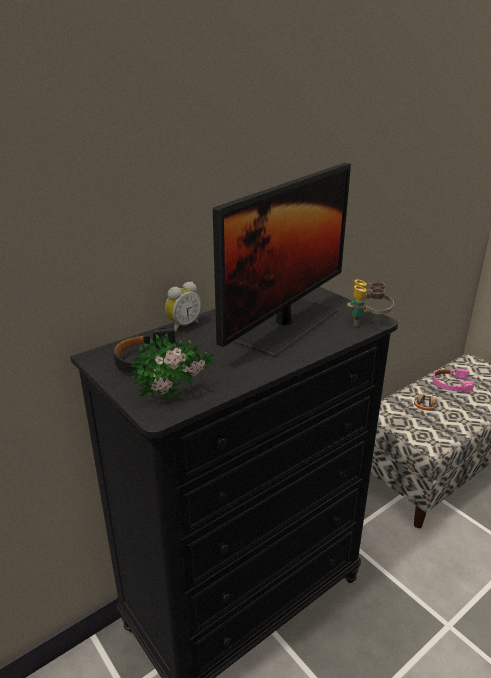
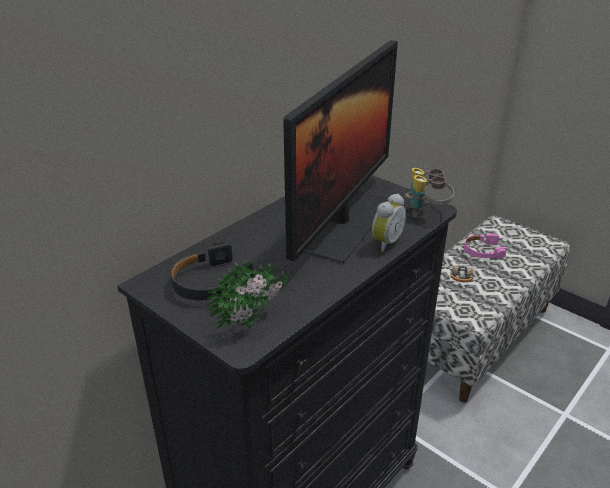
camera: 10 degrees left, 5 degrees up
(183, 325) = (232, 234): alarm clock -> alarm clock (385, 242)

